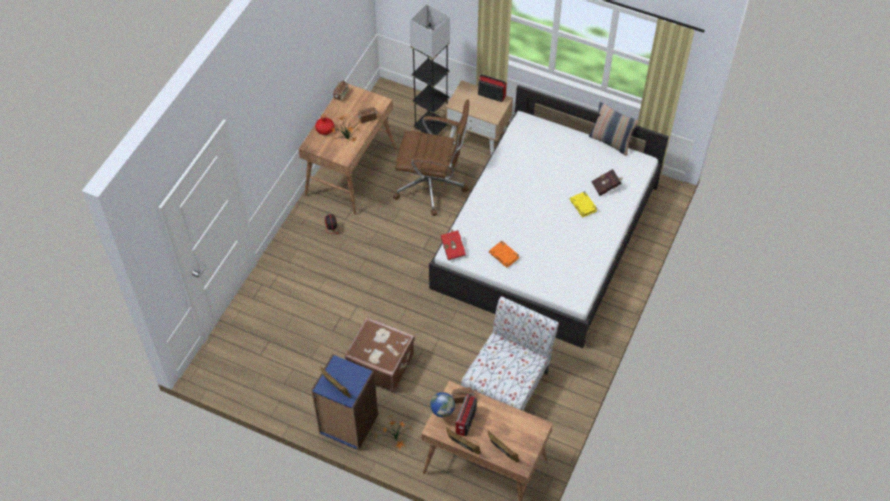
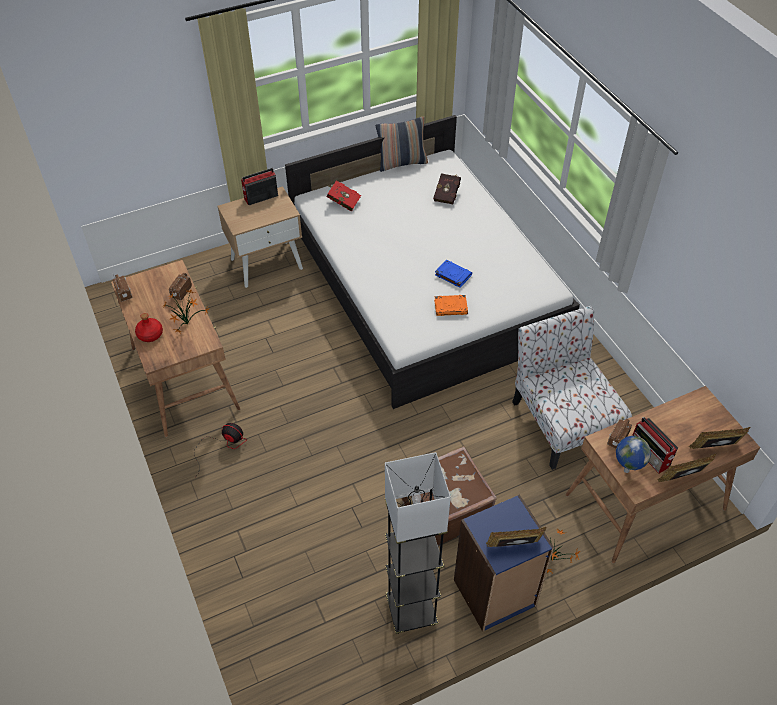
camera: 50 degrees left, 5 degrees down
(431, 127) = (209, 284): grey floor lamp -> grey floor lamp (411, 611)
(432, 186) = (277, 328): brown office chair -> none
(453, 248) = (402, 339): red book -> red book (343, 201)
(533, 238) = (452, 275): none -> blue book
(583, 206) = (452, 221): yellow book -> none

